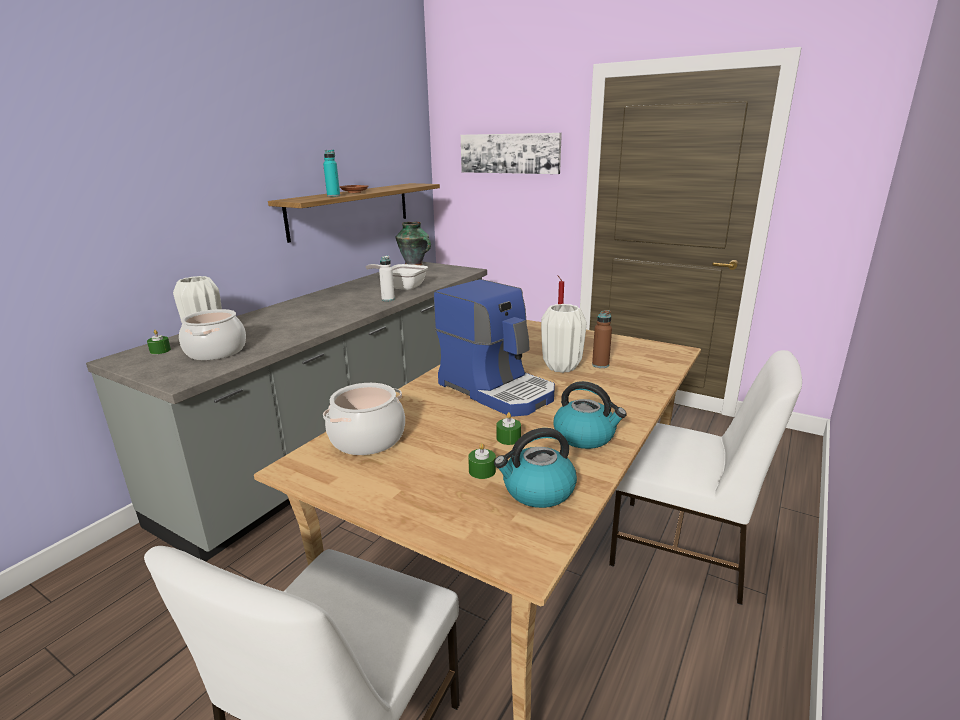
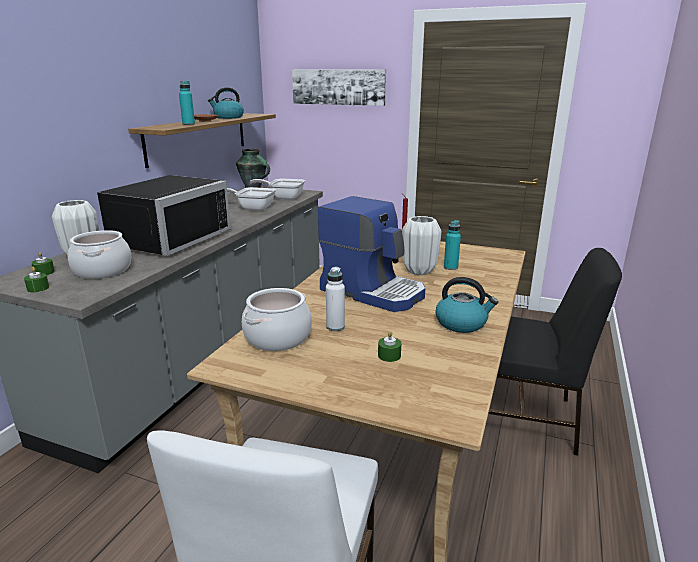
camera: 10 degrees left, 0 degrees up
(296, 318) = (166, 239): none -> black microwave
(388, 299) = (245, 219): white bottle -> white bottle (335, 327)
(441, 275) = (283, 197): none -> frying pan
(508, 438) = (400, 329): green candle -> green candle (38, 288)
(537, 491) = (441, 367): kettle -> kettle (228, 117)
(600, 365) = (450, 267): brown bottle -> turquoise bottle
(682, 549) = (522, 418): white chair -> black chair

